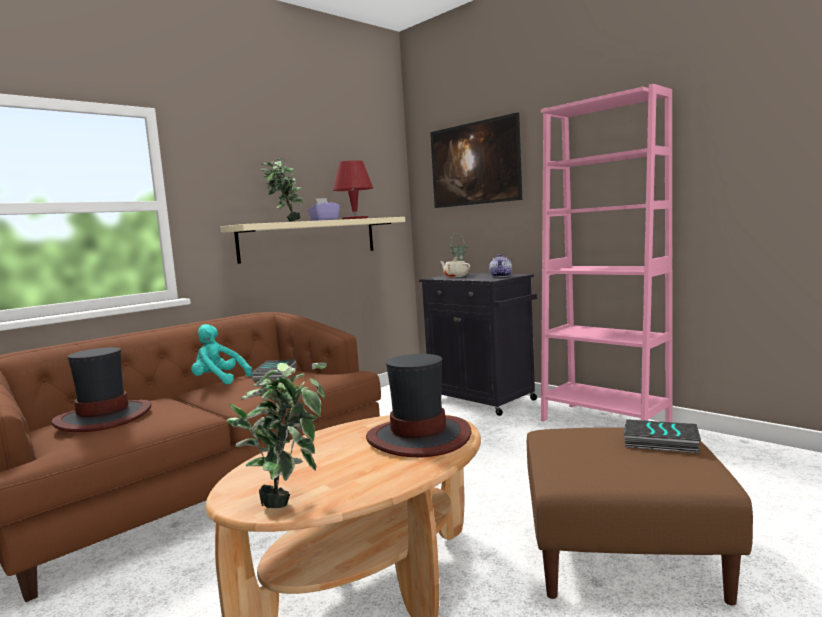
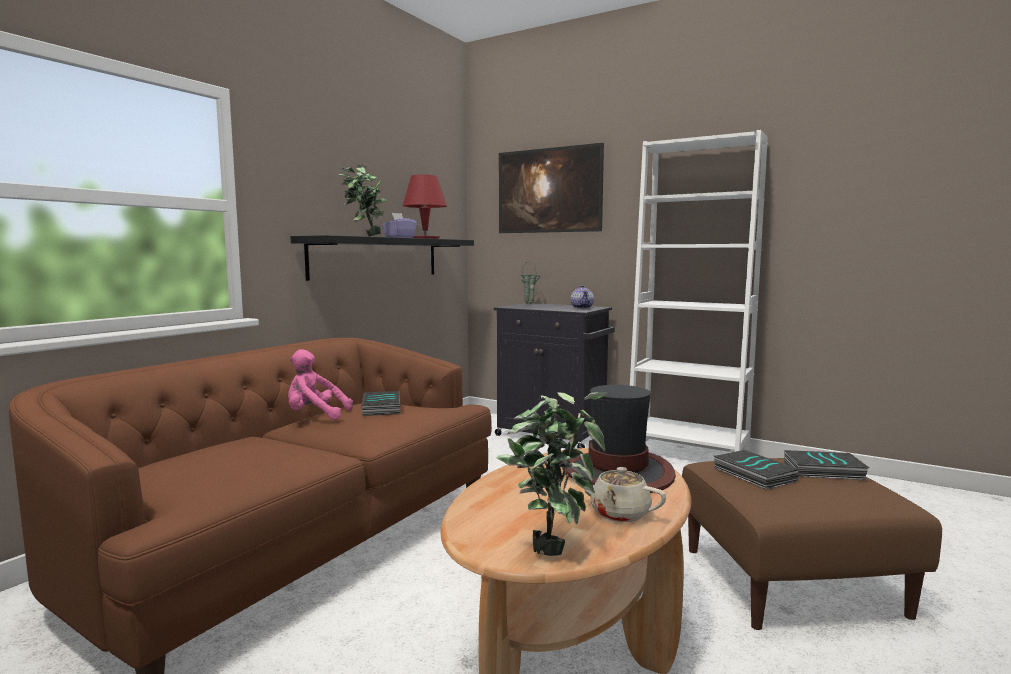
camera: 15 degrees left, 0 degrees up
(104, 417) = (212, 461): hat -> none
(219, 380) = (315, 415): turquoise plush toy -> pink plush toy
(310, 239) = (377, 257): beige shelf -> black shelf
(455, 276) = (531, 306): beige teapot -> beige teapot (618, 513)
(579, 443) = (752, 474): none -> book
(604, 422) = (687, 455): pink bookcase -> white bookcase

